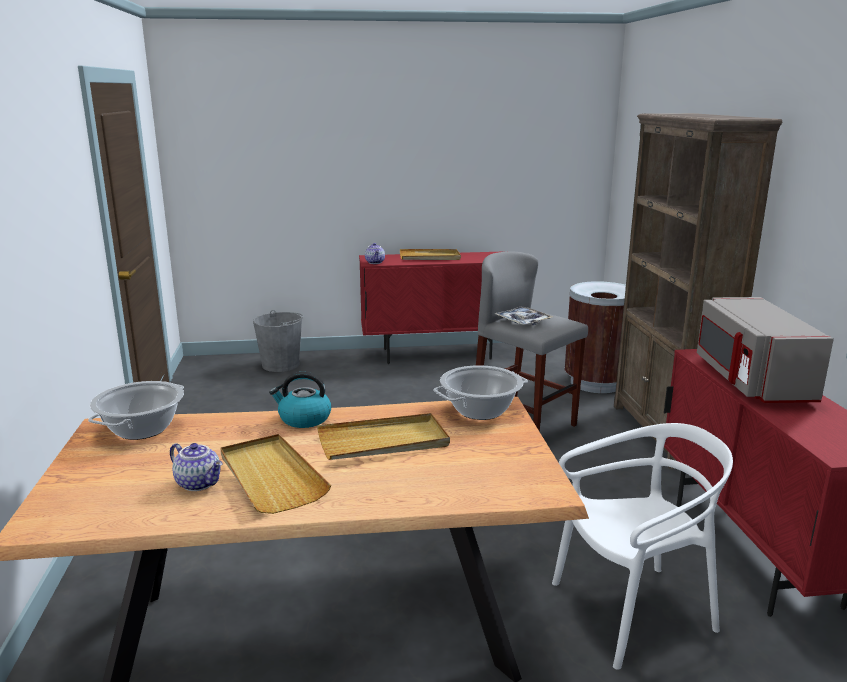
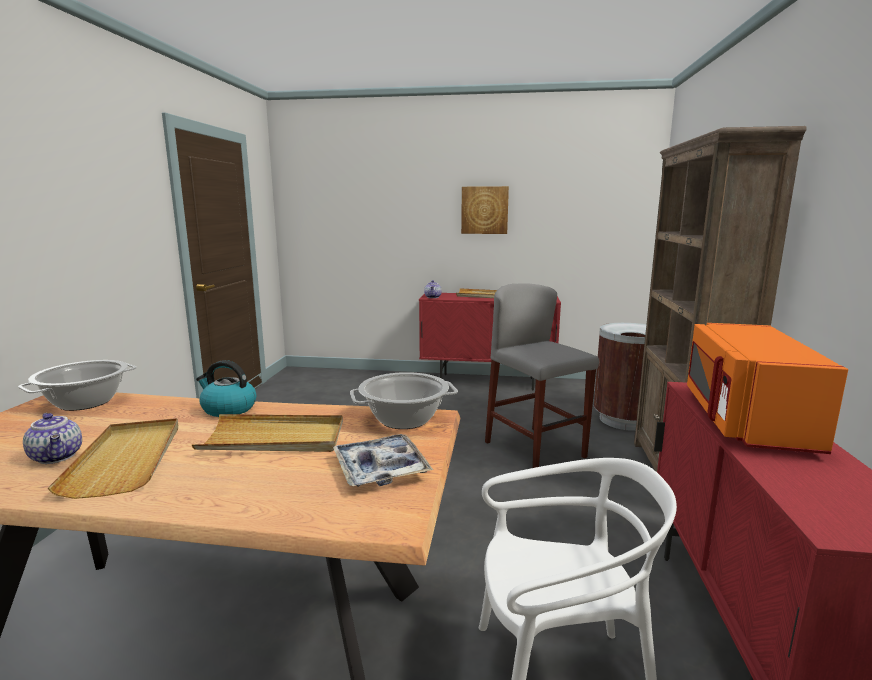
camera: 15 degrees right, 5 degrees down
(281, 365) = (354, 379): grey bucket -> none
(425, 157) = (484, 210): none -> picture
(523, 321) = (532, 348): tray -> tray (380, 469)
(750, 380) = (743, 419): grey microwave -> orange microwave

